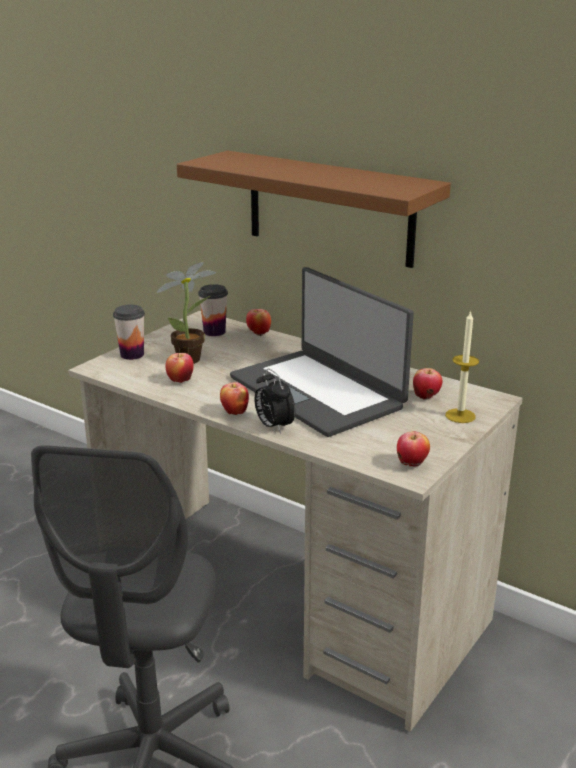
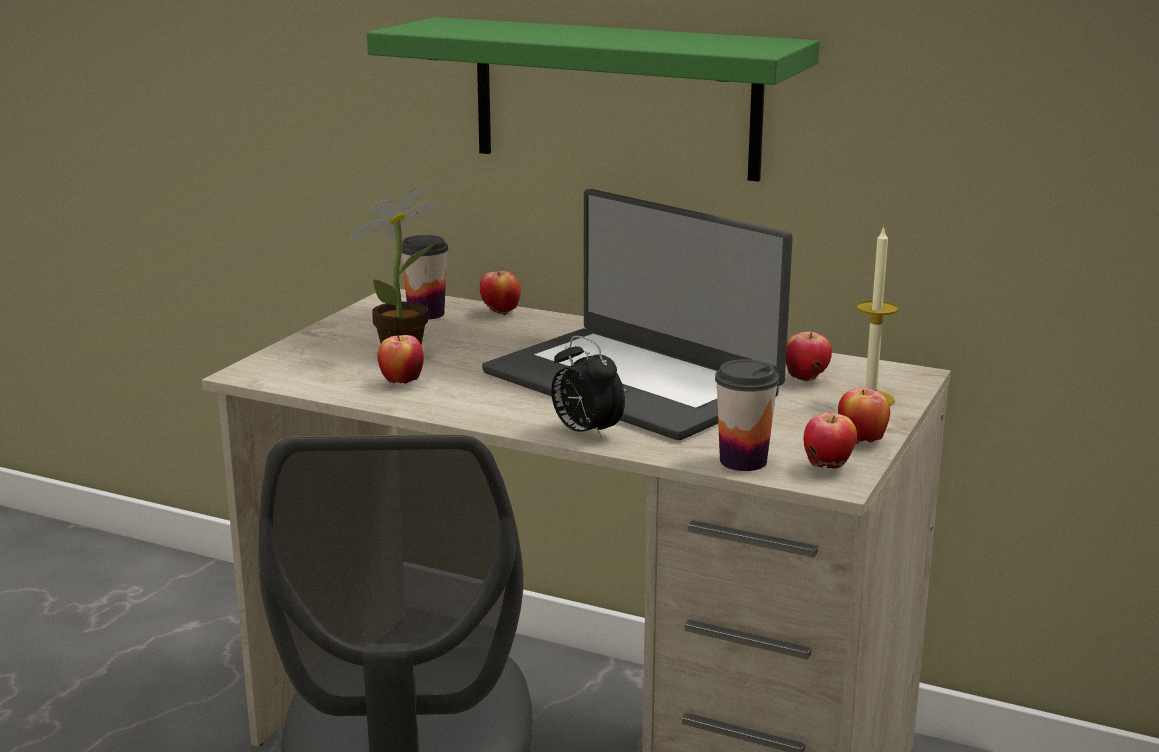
camera: 10 degrees left, 5 degrees down
(132, 354) = (303, 352): cup -> cup (743, 461)
(234, 413) = (512, 419): apple -> apple (861, 440)
(329, 208) = (615, 97): brown shelf -> green shelf

